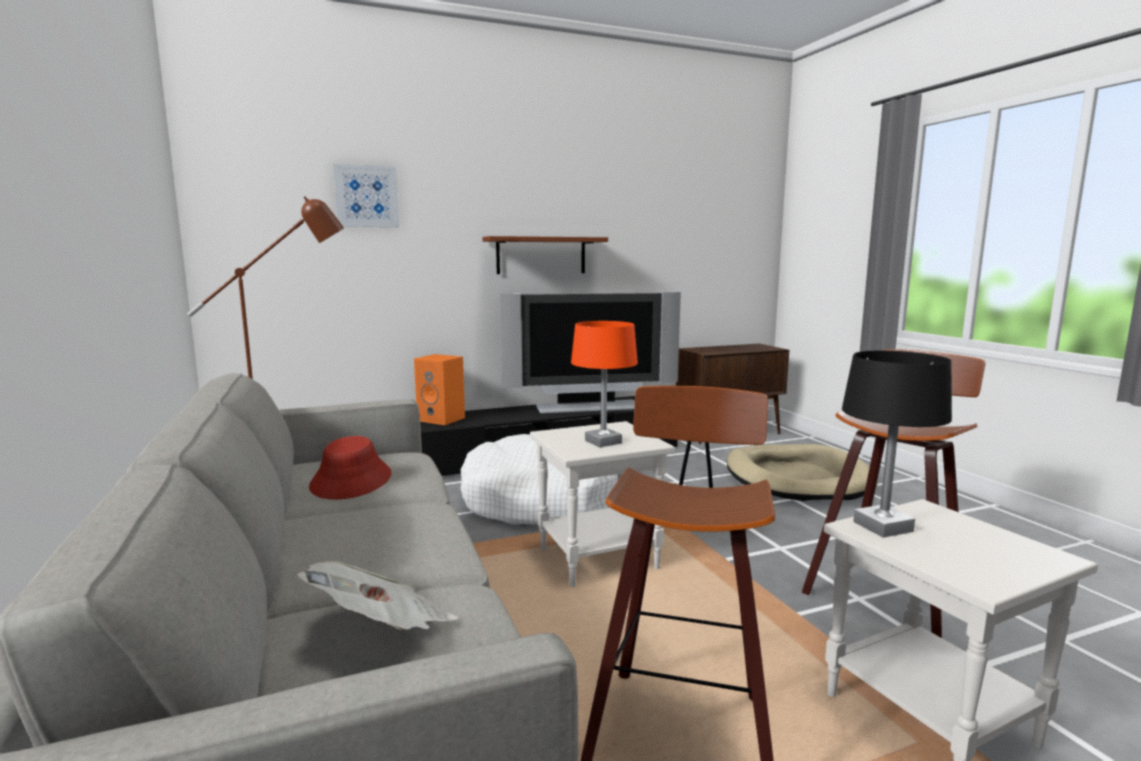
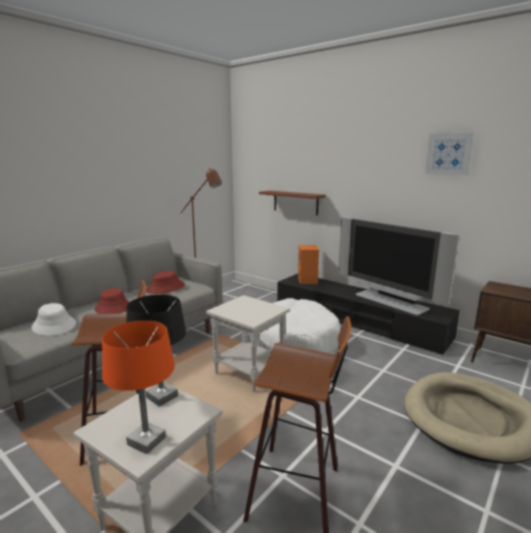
camera: 60 degrees right, 5 degrees up
(366, 196) = (294, 157): picture -> picture (449, 154)
(382, 543) = (113, 308): none -> red hat
(384, 630) = (54, 325): newspaper -> white hat
(541, 255) = (383, 194): brown shelf -> brown shelf (295, 202)
(603, 442) = (243, 311): orange table lamp -> orange table lamp (147, 441)

